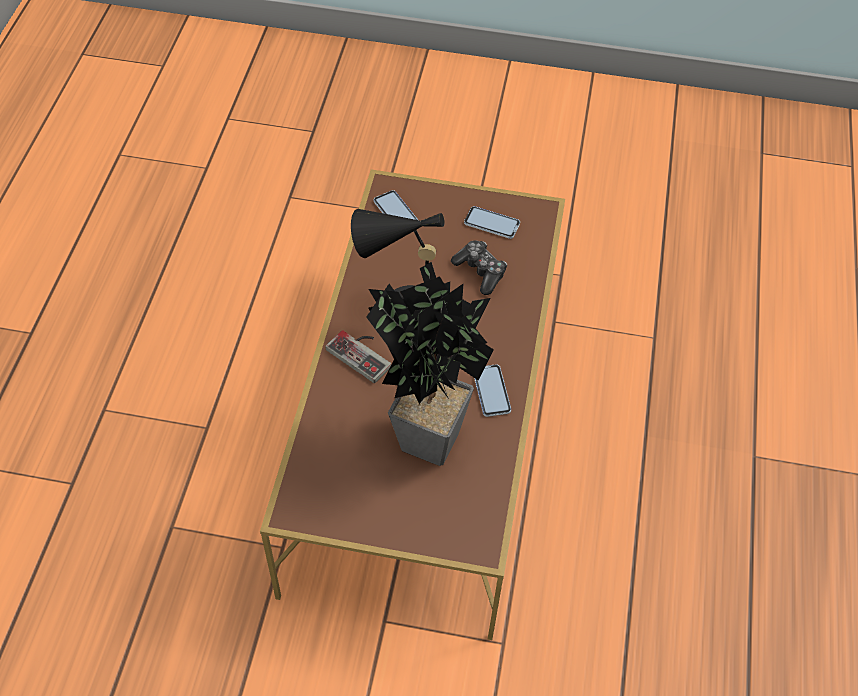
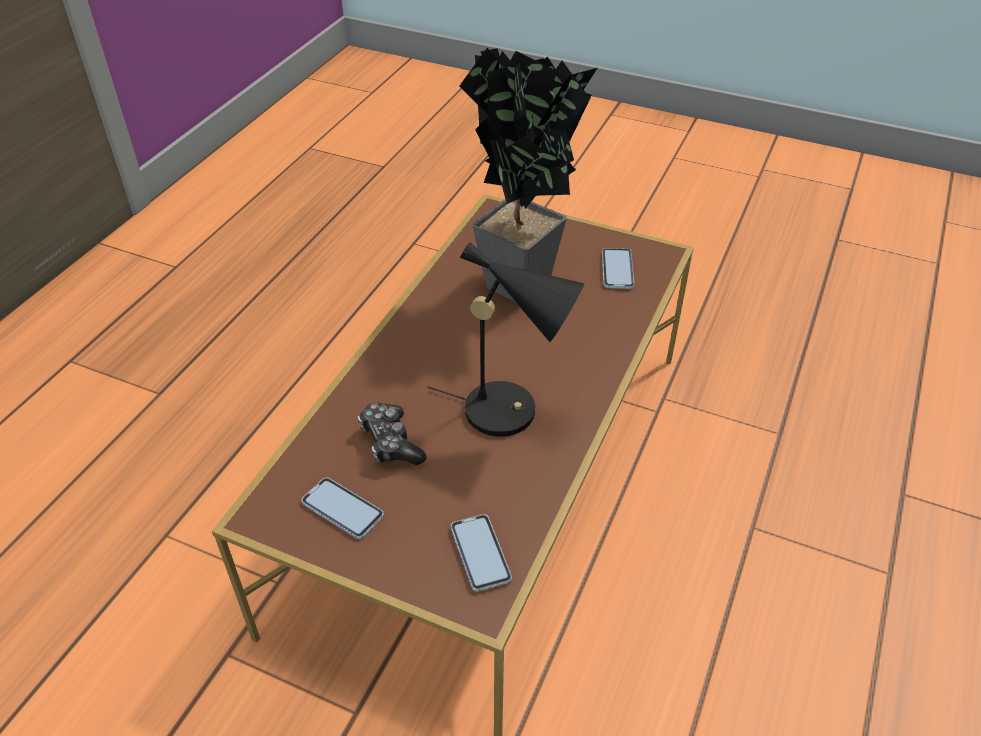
camera: 165 degrees left, 10 degrees down
(363, 353) = (570, 371): game controller -> none
(491, 391) = (436, 314): phone -> phone (617, 269)

